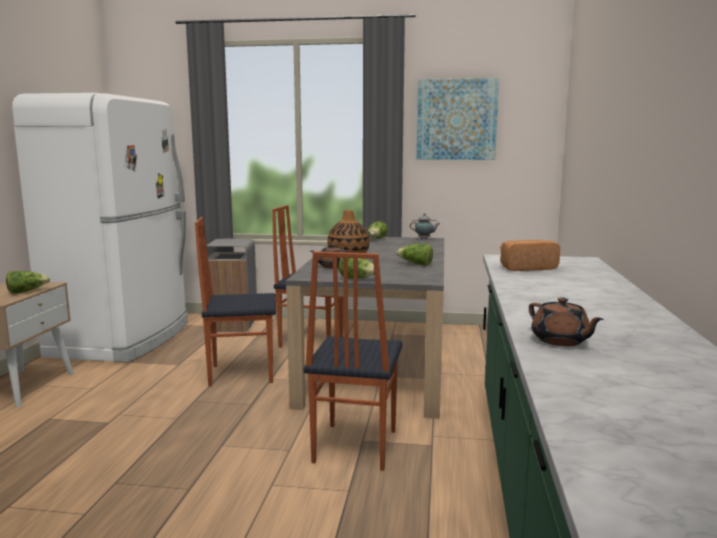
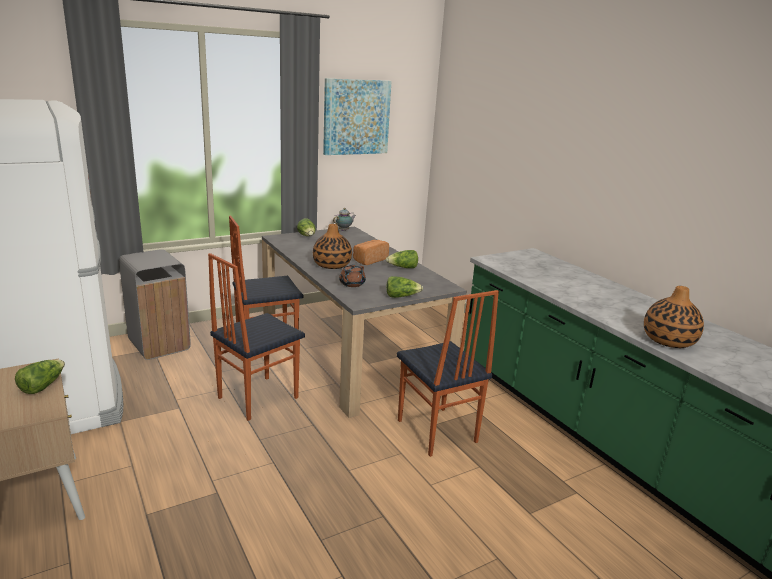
camera: 40 degrees left, 10 degrees up
(526, 268) = (525, 270): bread -> bread (369, 260)
(560, 341) = (668, 340): brown teapot -> vase

